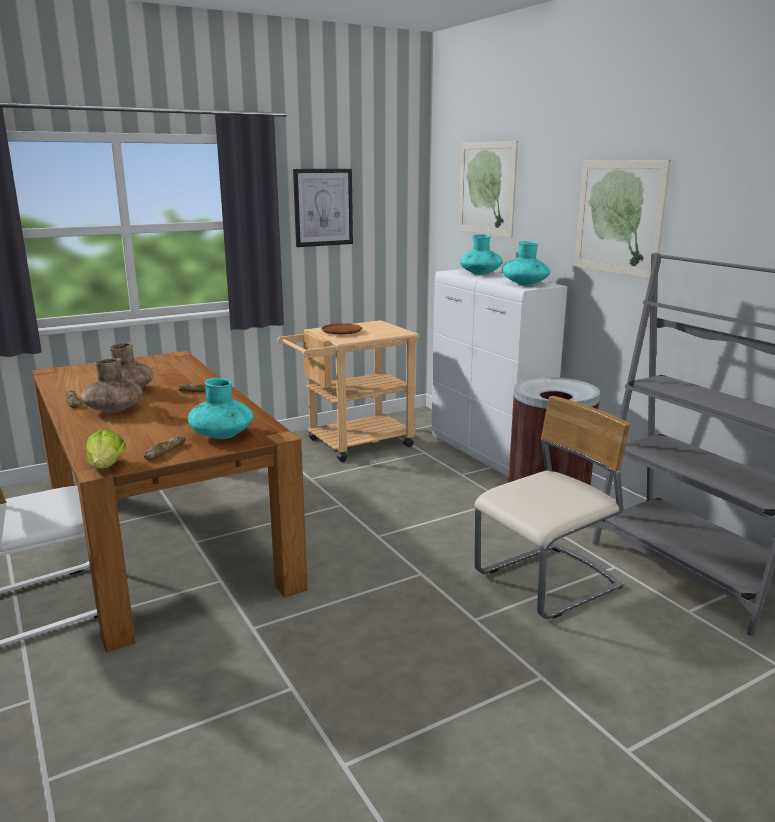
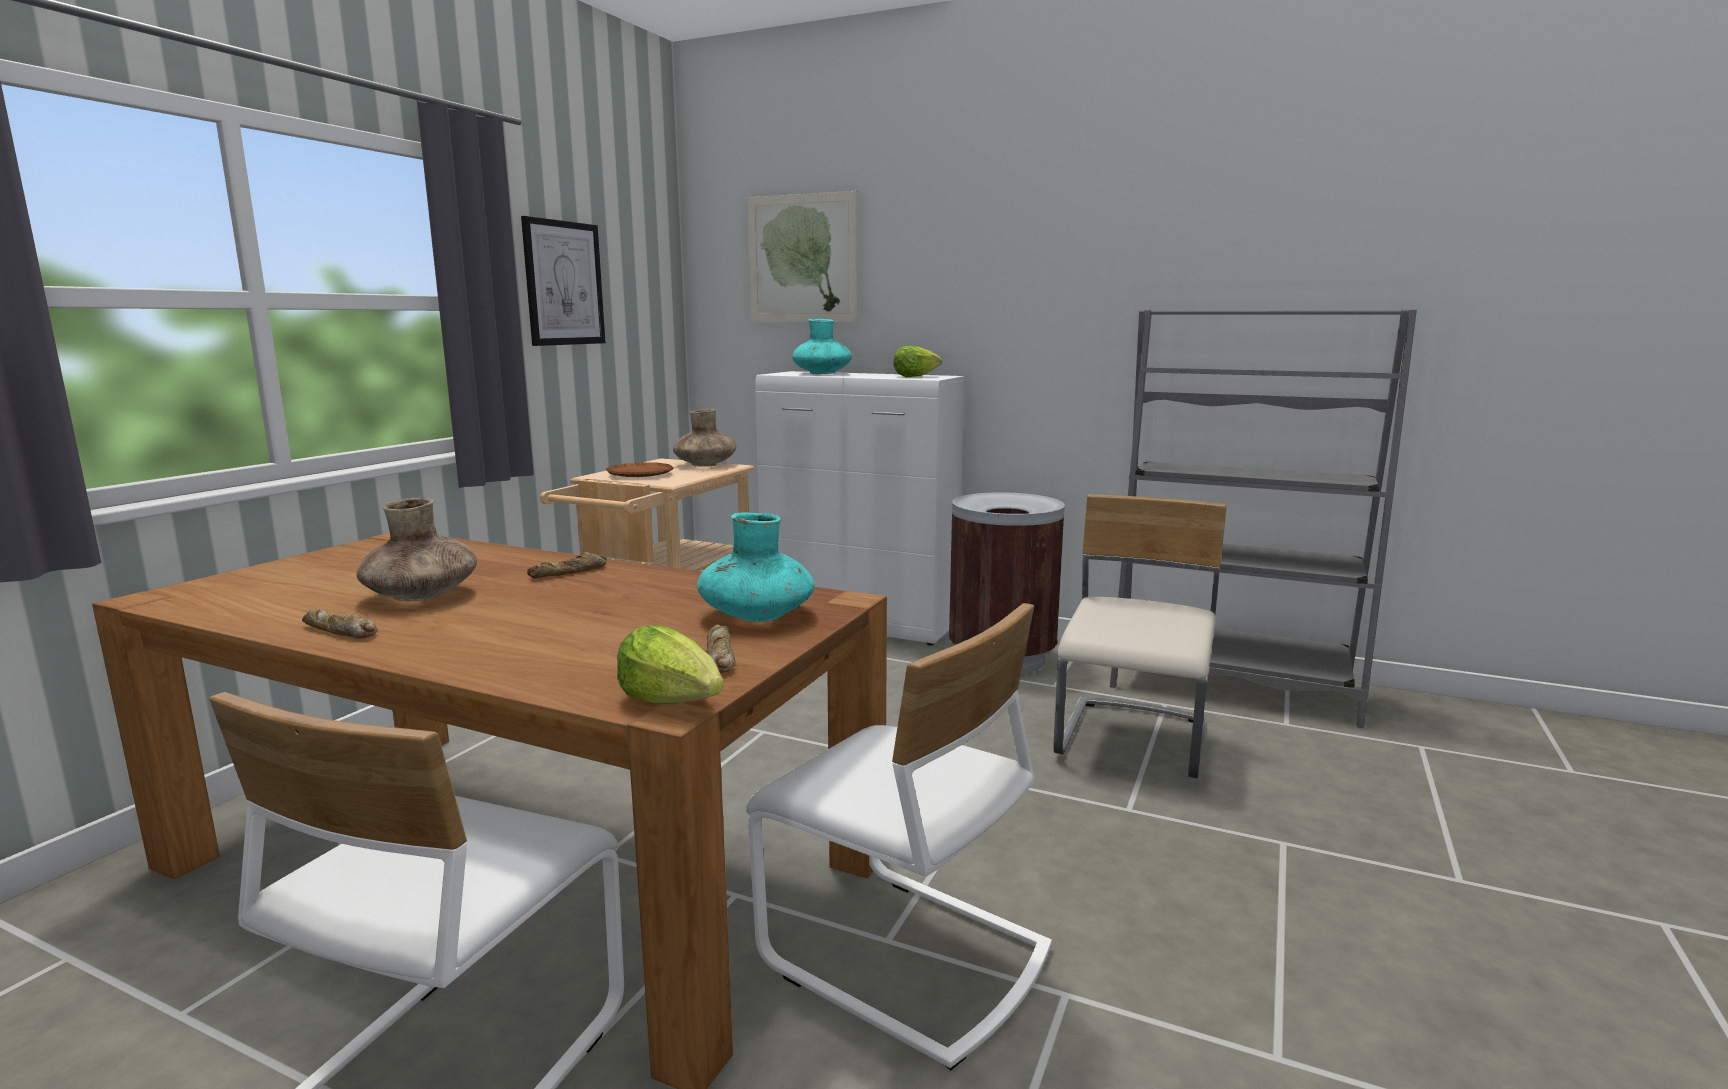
camera: 35 degrees left, 5 degrees down
(114, 410) = (464, 624): brown vase -> brown vase (705, 465)
(248, 639) = (904, 958): none -> white chair
(525, 284) = (915, 376): turquoise vase -> lettuce
(619, 217) = (1040, 280): picture -> none

